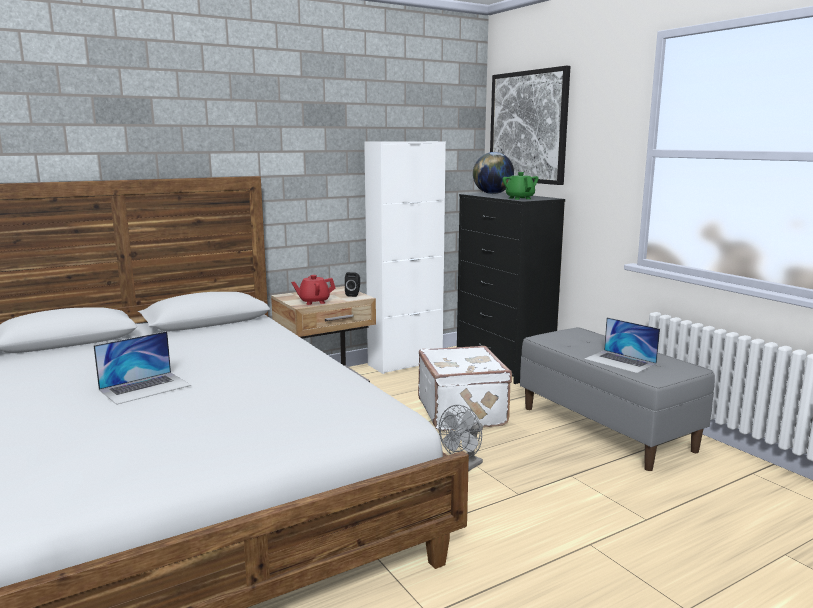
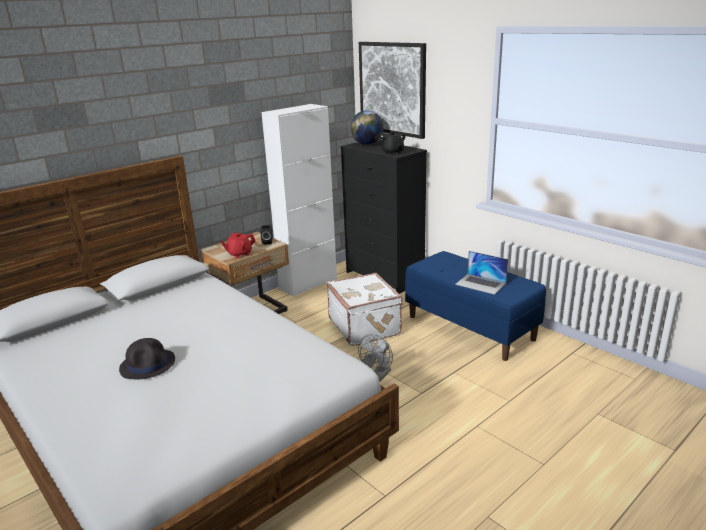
camera: 10 degrees left, 10 degrees up
(145, 387) = (148, 364): laptop -> black hat
(519, 198) = (392, 152): green teapot -> black teapot
(606, 428) = (471, 327): grey bench -> blue bench

